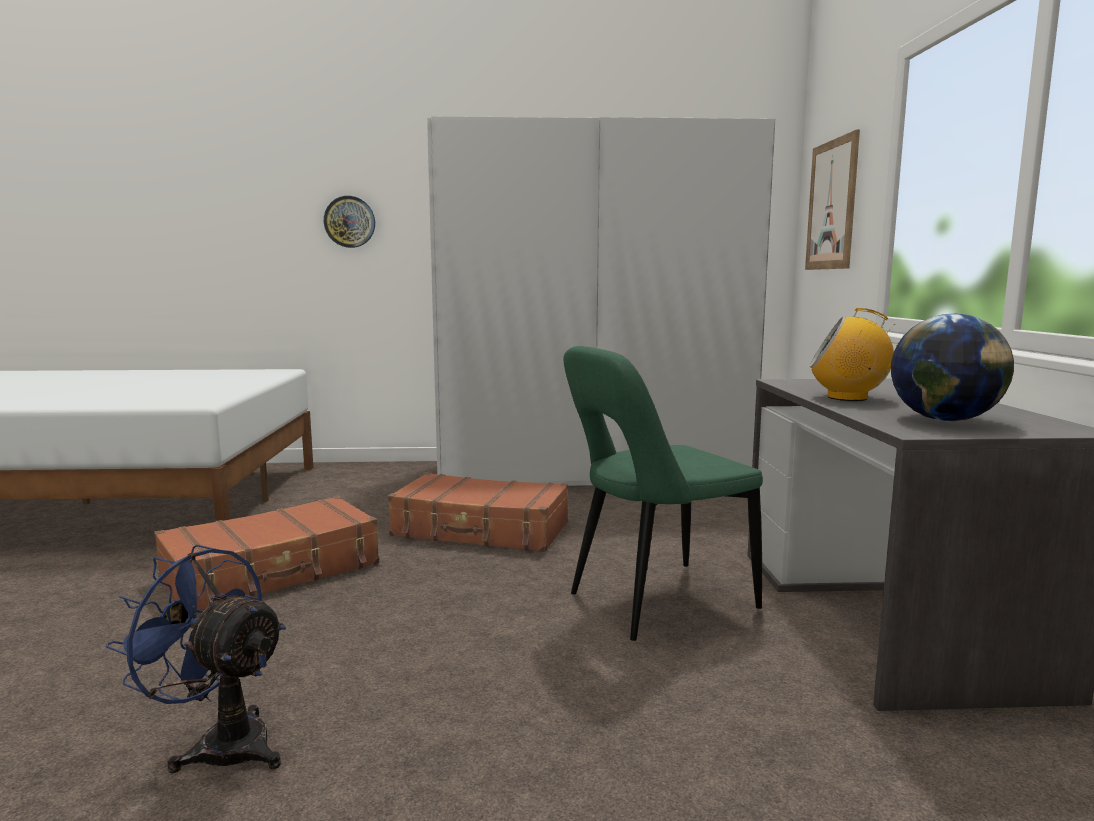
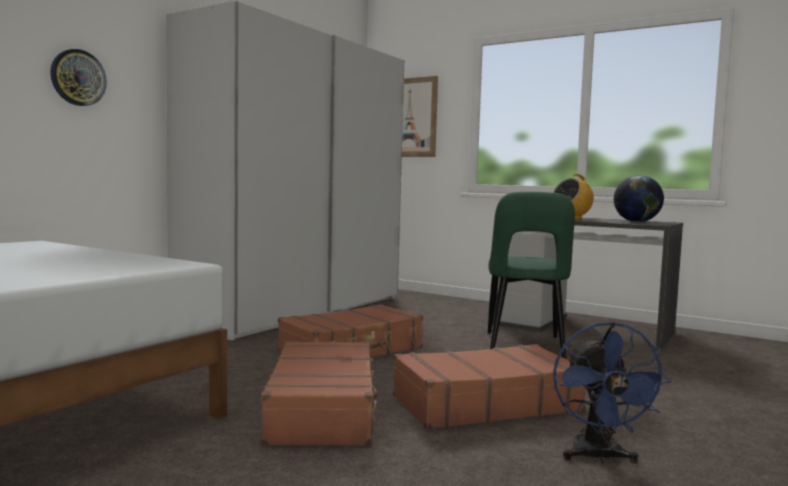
camera: 55 degrees left, 5 degrees down
(221, 743) = (598, 457): blue fan -> blue fan turned 60 degrees counterclockwise
(366, 634) = (485, 404): none -> brown suitcase

